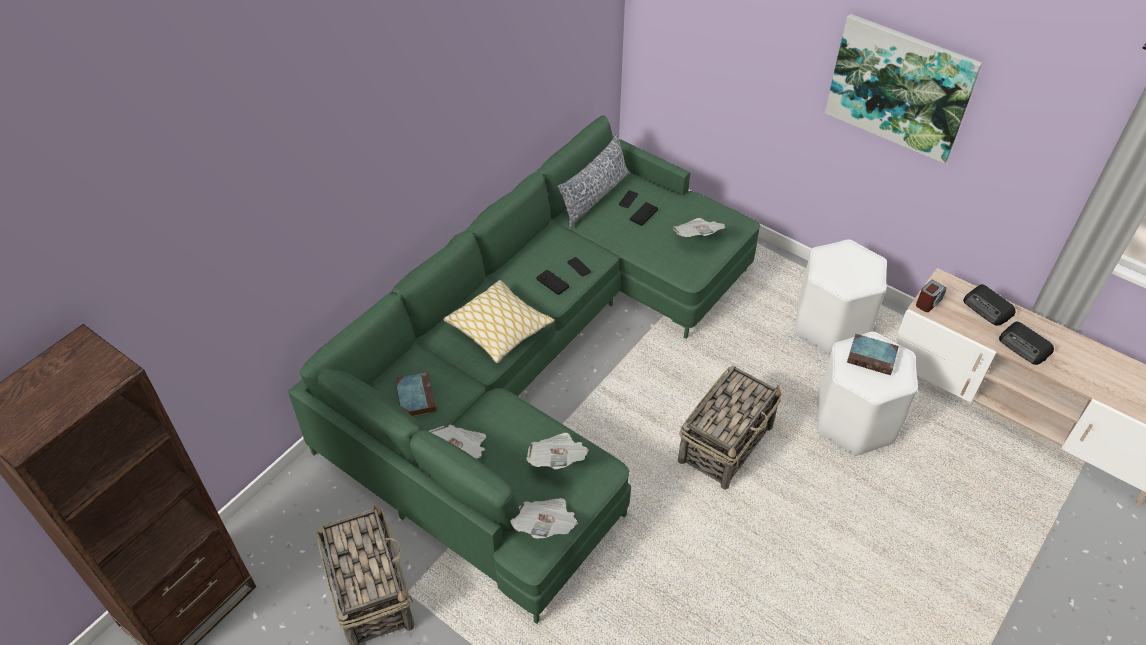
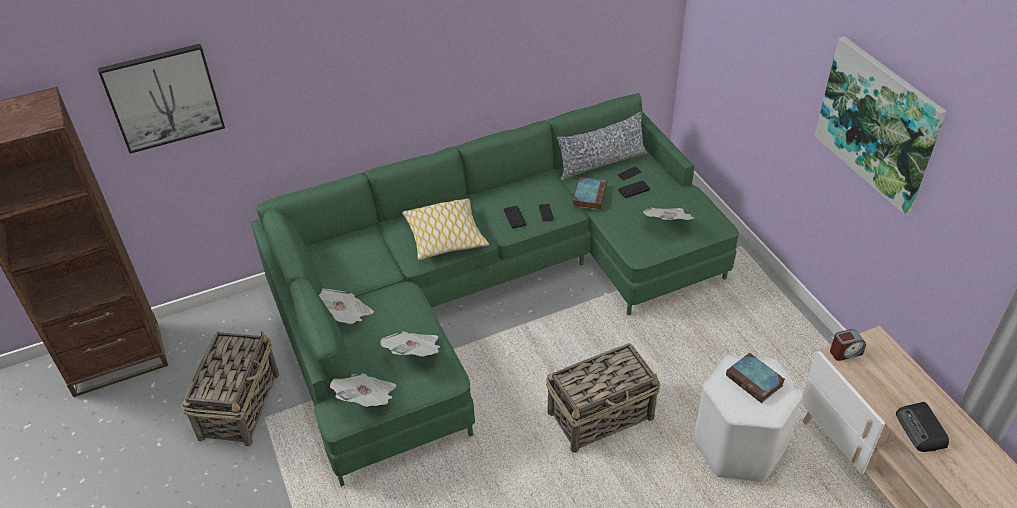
camera: 30 degrees right, 5 degrees down
(191, 290) = (163, 97): none -> picture
(415, 397) = (344, 264): book -> book (589, 195)
(831, 325) = (776, 355): white stool -> none
(988, 308) = (907, 381): radio -> none

